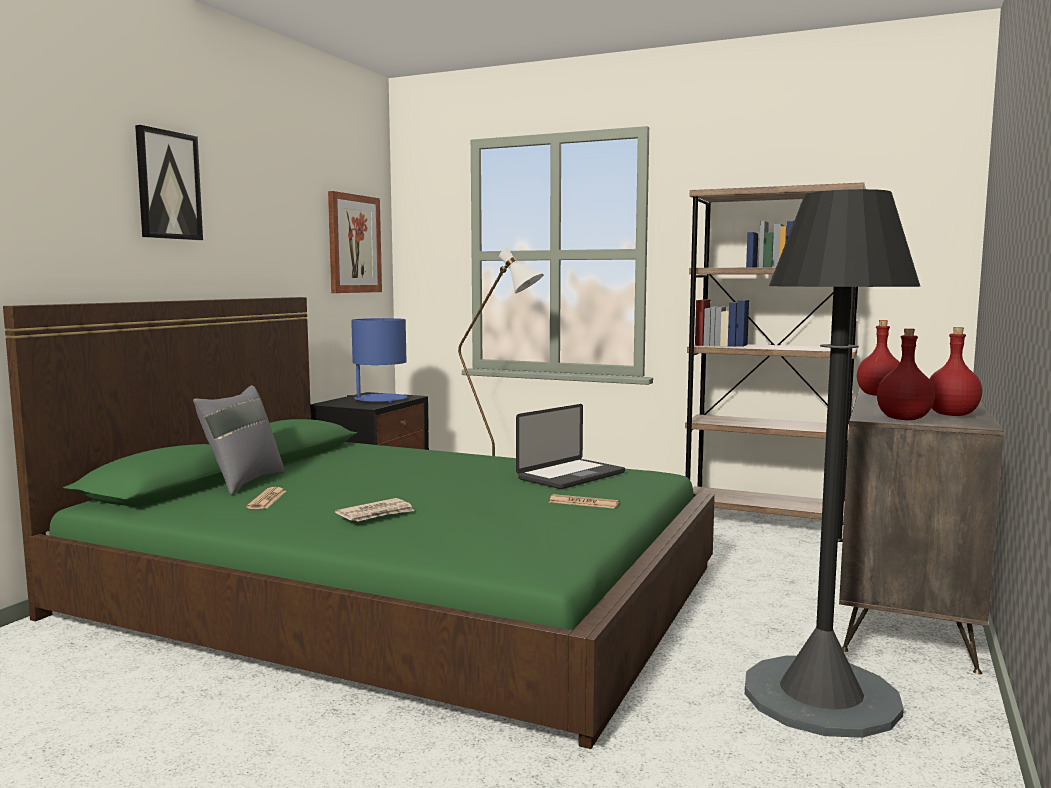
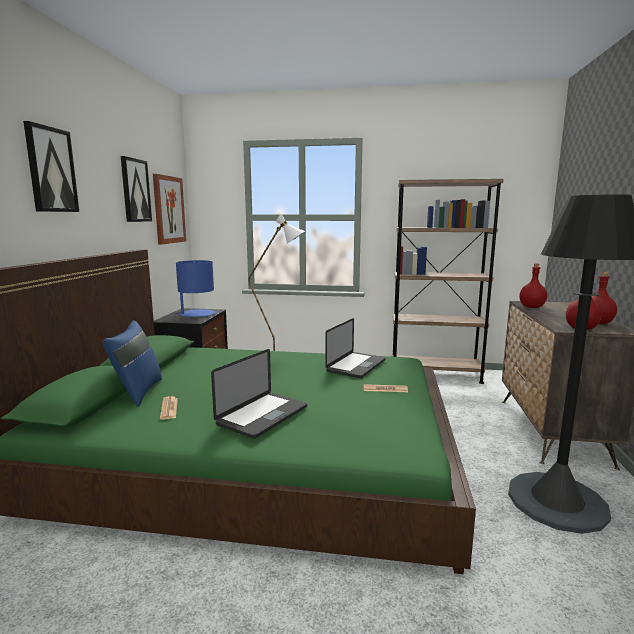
camera: 15 degrees left, 5 degrees up
(242, 482) = (137, 392): grey pillow -> blue pillow
(296, 214) = (135, 190): none -> picture
(376, 514) = (262, 415): newspaper -> laptop

